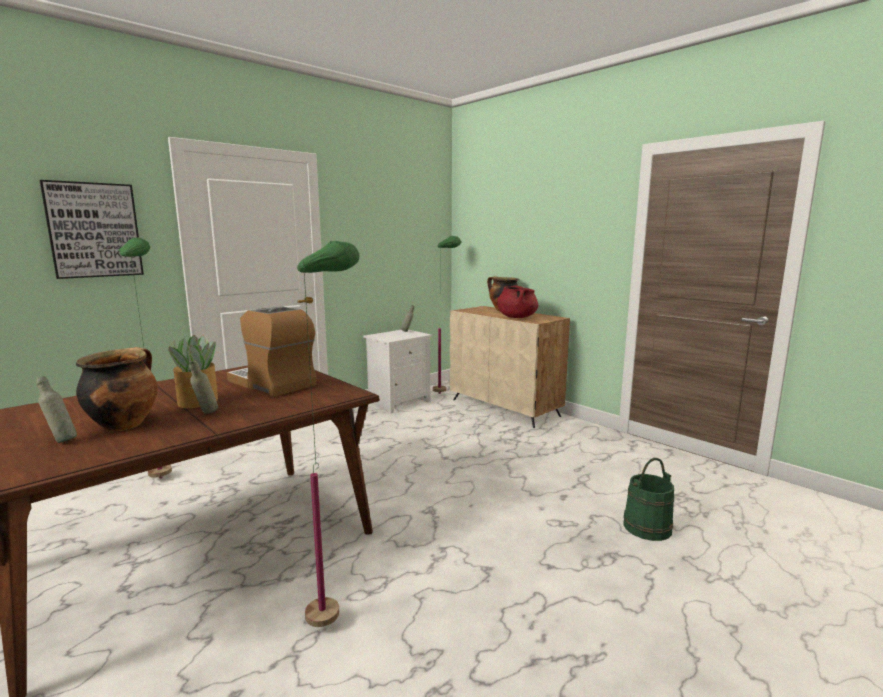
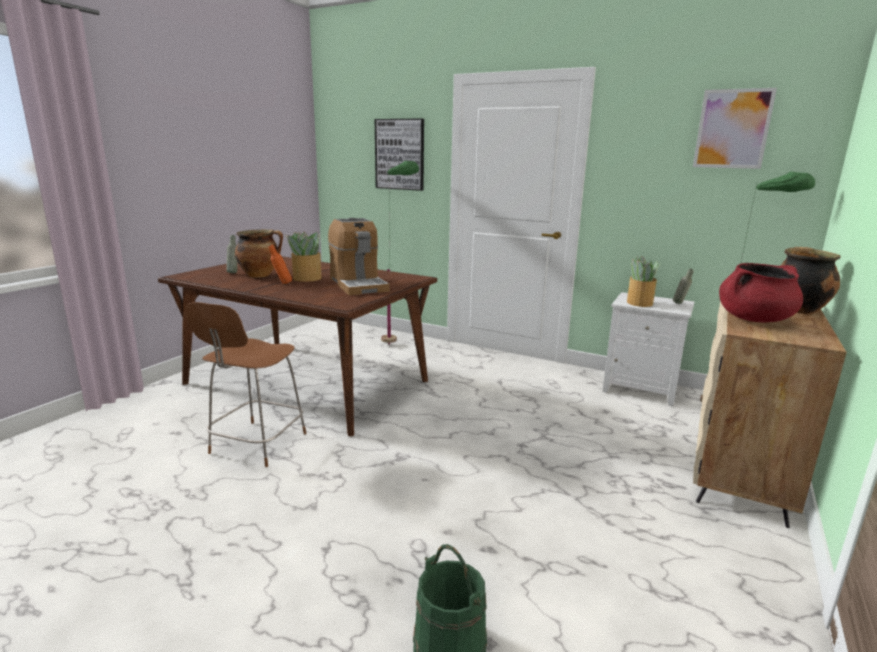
camera: 70 degrees right, 5 degrees up
(206, 414) = (281, 284): grey bottle -> orange bottle
(272, 383) = (358, 285): coffee machine -> coffee machine turned 135 degrees clockwise
(340, 604) = (256, 445): green floor lamp -> brown chair
(395, 337) = (639, 303): none -> potted plant
(405, 209) = (732, 129): none -> picture

